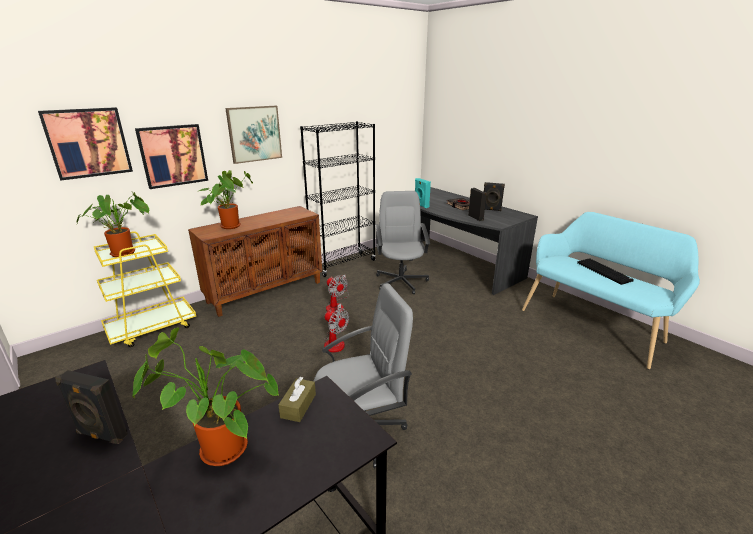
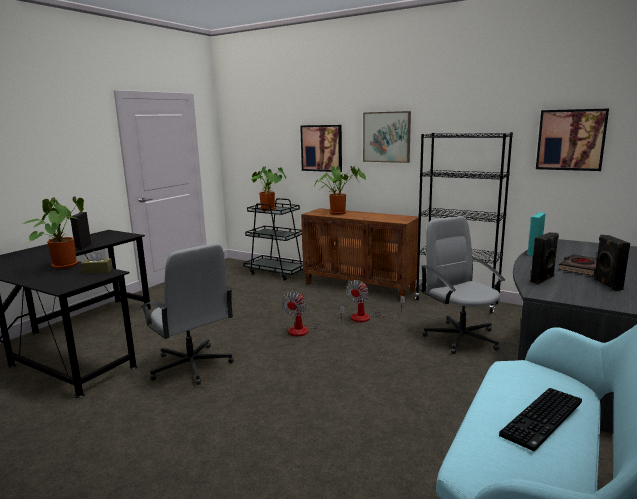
camera: 70 degrees right, 10 degrees down
(88, 143) = (277, 133): picture -> picture (571, 140)
(152, 328) = (276, 272): yellow cart -> black cart
(401, 281) = (461, 337): grey office chair -> grey office chair turned 90 degrees counterclockwise

